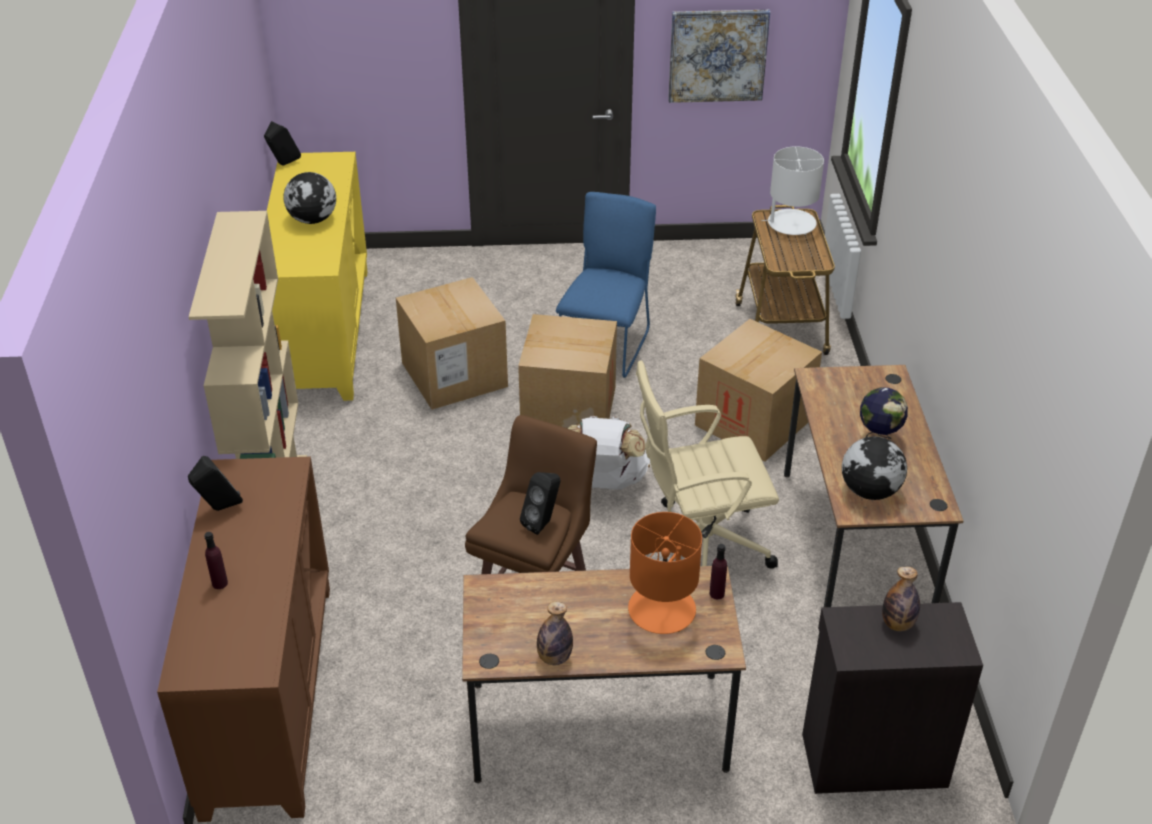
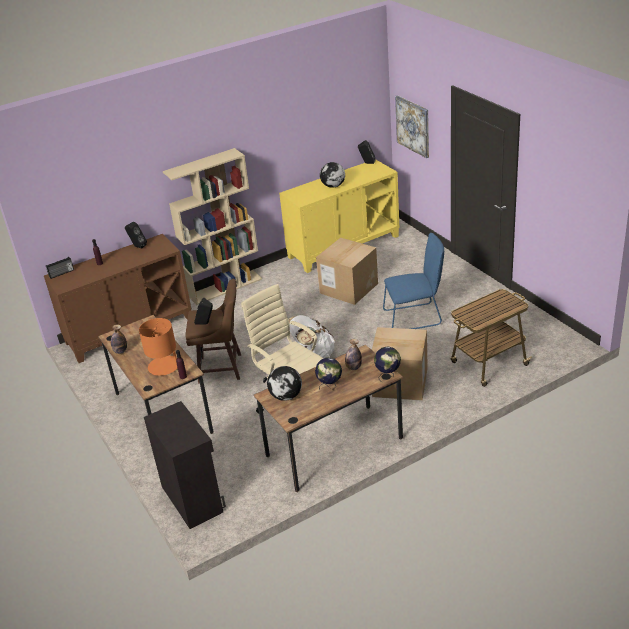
camera: 65 degrees right, 5 degrees down
(188, 657) = (61, 273): none -> radio
(568, 409) = (355, 326): cardboard box -> none
(717, 55) = (552, 199): picture -> picture (413, 126)
(791, 223) = (504, 303): white table lamp -> none
(894, 376) = (388, 375): none -> globe
(897, 624) = (183, 425): bottle -> bottle (353, 367)

